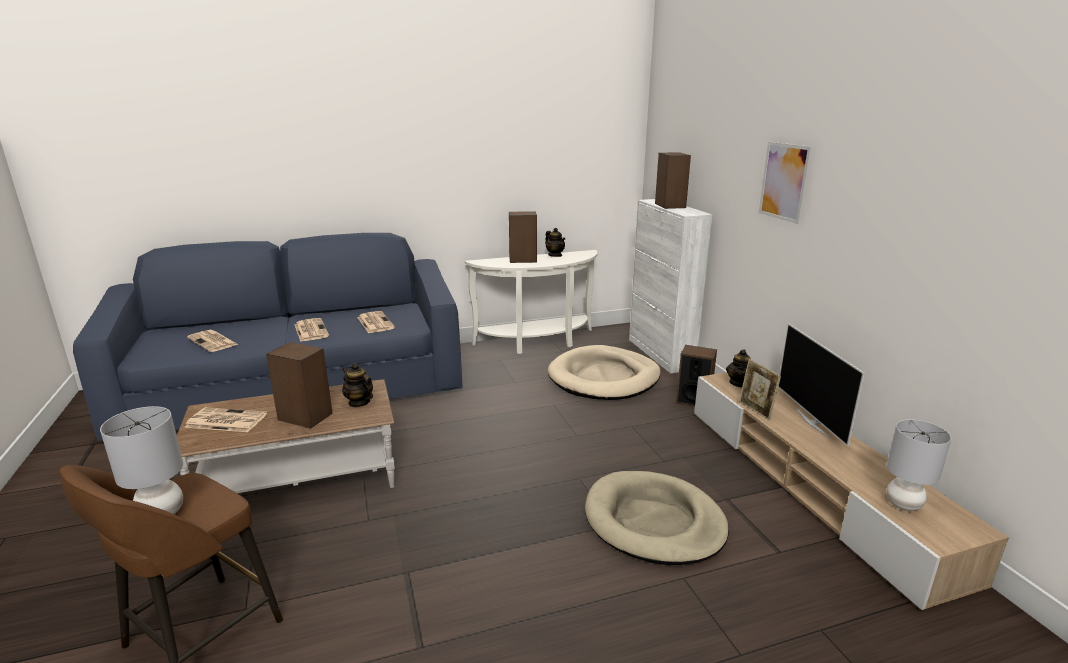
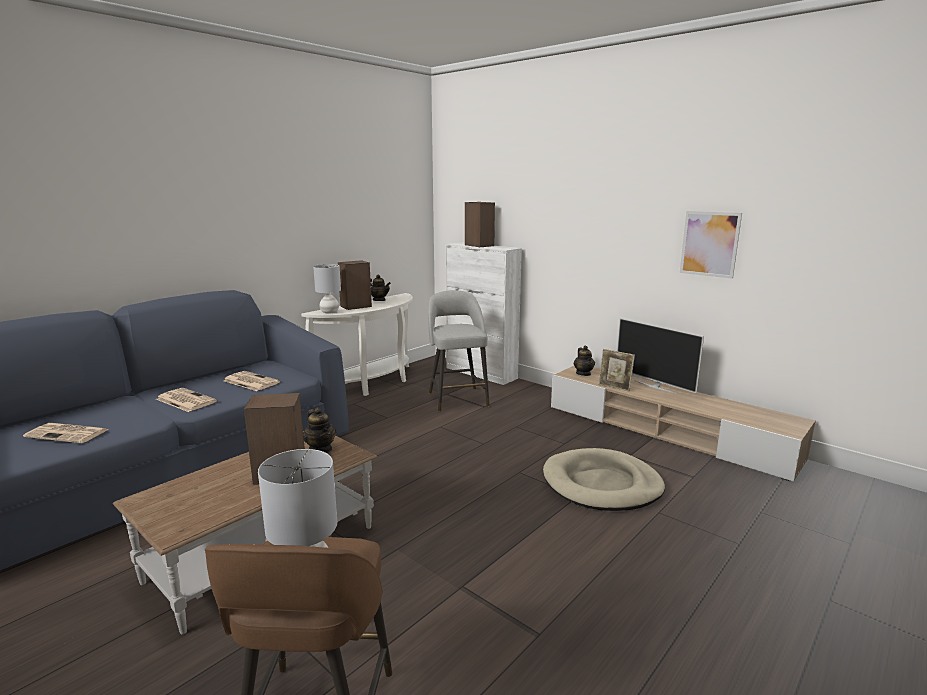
camera: 30 degrees left, 5 degrees down
(225, 421) = (188, 501): newspaper -> none
(359, 402) = (321, 449): teapot -> teapot turned 135 degrees counterclockwise
(604, 378) = (457, 398): beige dog bed -> grey stool
(693, 400) = (539, 399): speaker -> none
(784, 181) = (593, 213): picture -> picture (709, 244)
(903, 504) = (753, 418): grey table lamp -> grey table lamp (329, 312)

